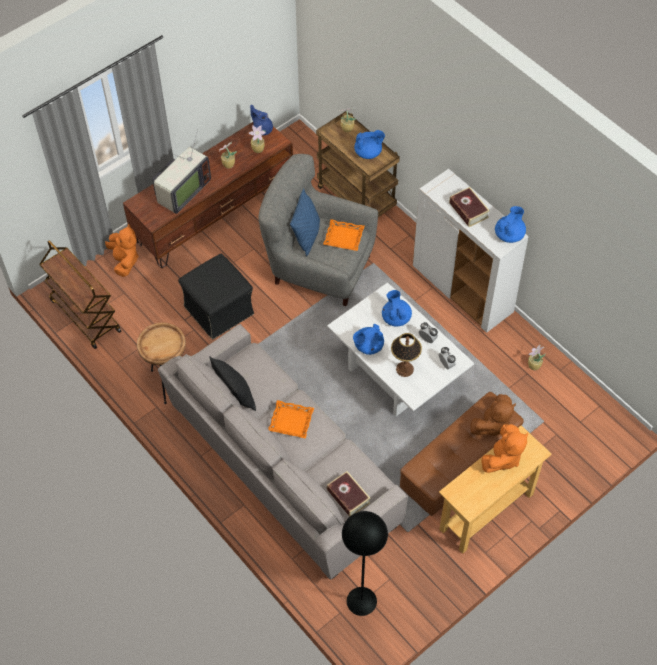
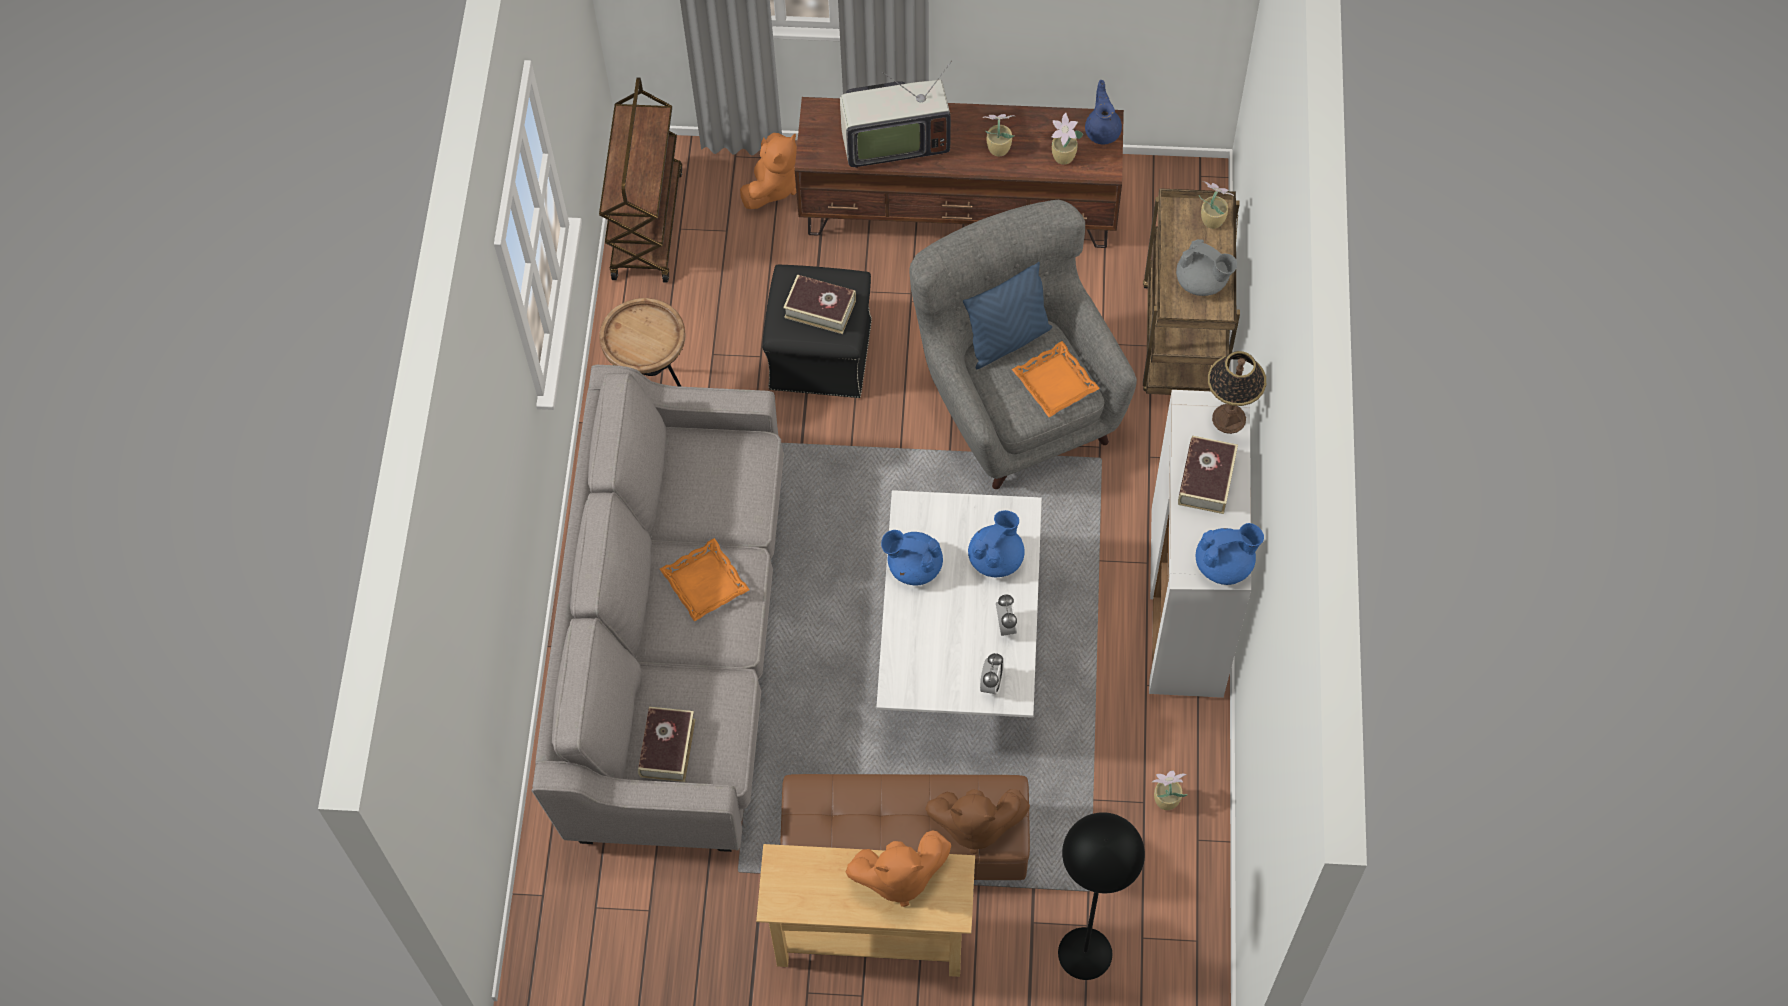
camera: 45 degrees right, 5 degrees up
(218, 281) = (820, 309): none -> book
(235, 395) = (674, 487): black pillow -> none
(361, 601) = (583, 905): black floor lamp -> black floor lamp (1084, 953)
(368, 153) = (1202, 282): blue teapot -> grey teapot
(404, 369) = (927, 641): table lamp -> table lamp (1228, 418)

